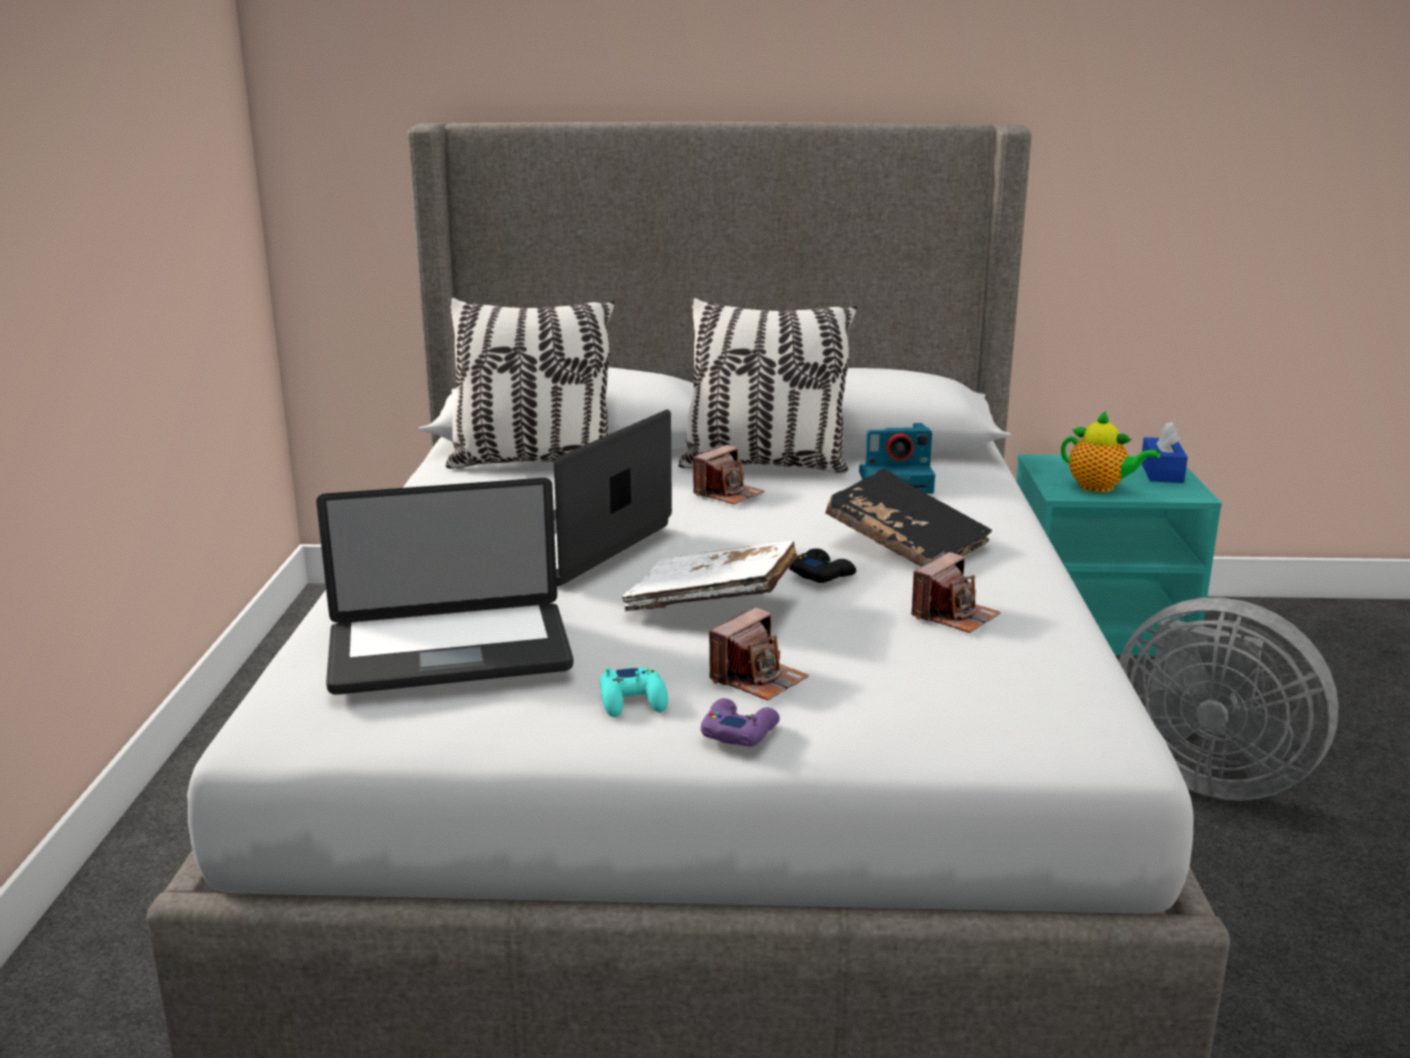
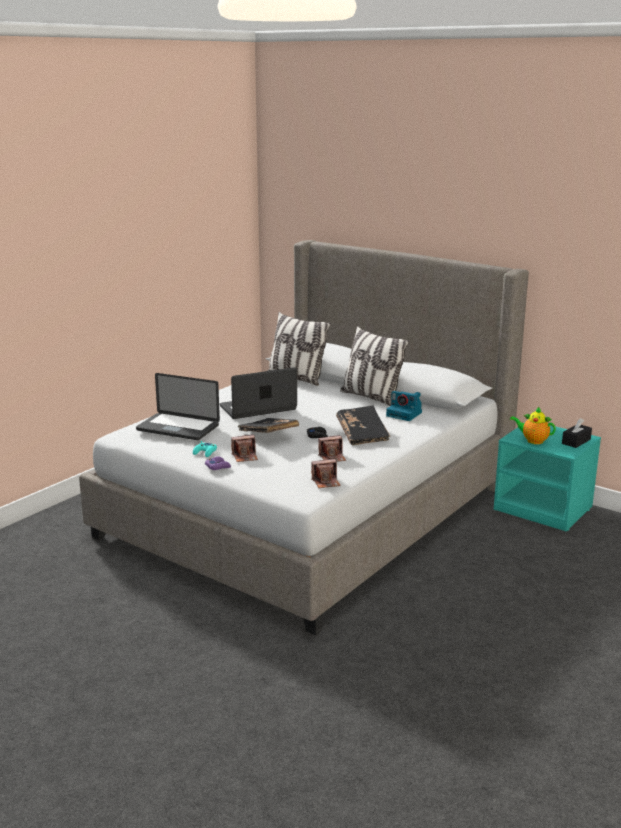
camera: 35 degrees right, 0 degrees up
(712, 603) = (268, 435): white book -> black book
(728, 494) = (338, 404): camera -> camera (326, 482)
(1100, 488) = (533, 441): teapot -> teapot turned 135 degrees clockwise
(1161, 472) = (576, 441): blue tissue box -> black tissue box
(1206, 776) = (490, 567): grey fan -> none

